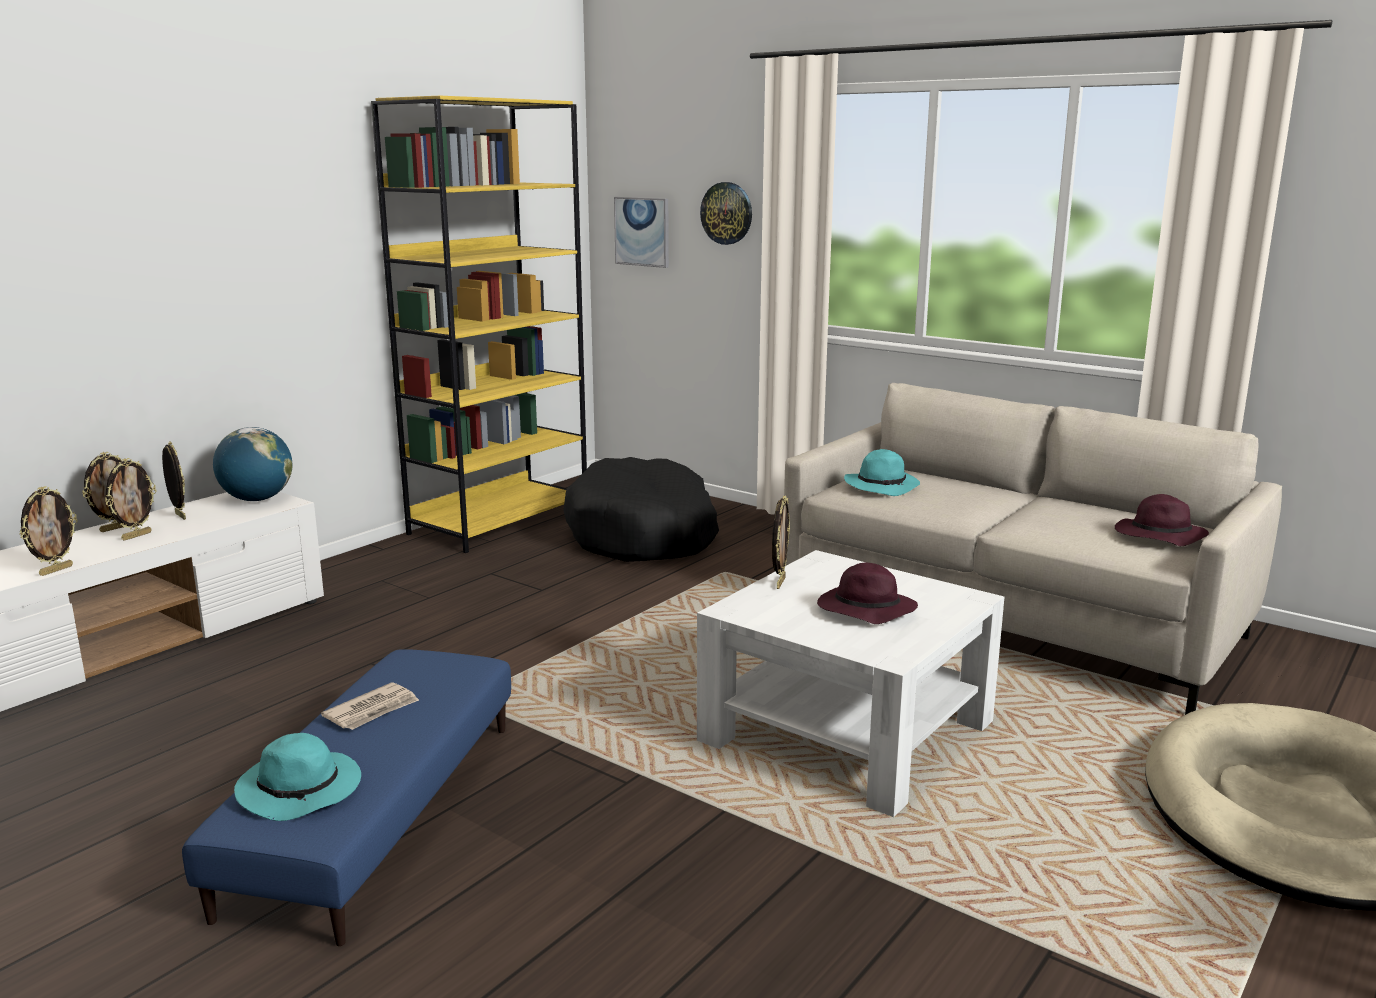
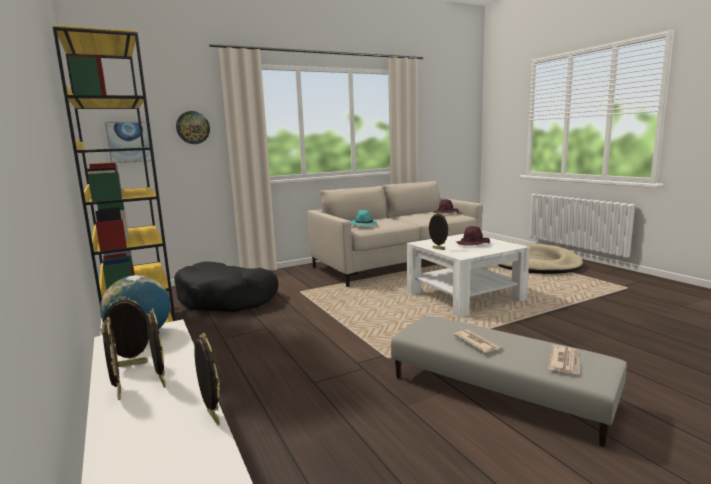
camera: 65 degrees left, 5 degrees down
(301, 791) = (564, 362): turquoise hat -> newspaper
(376, 813) = (498, 391): blue ottoman -> grey ottoman

